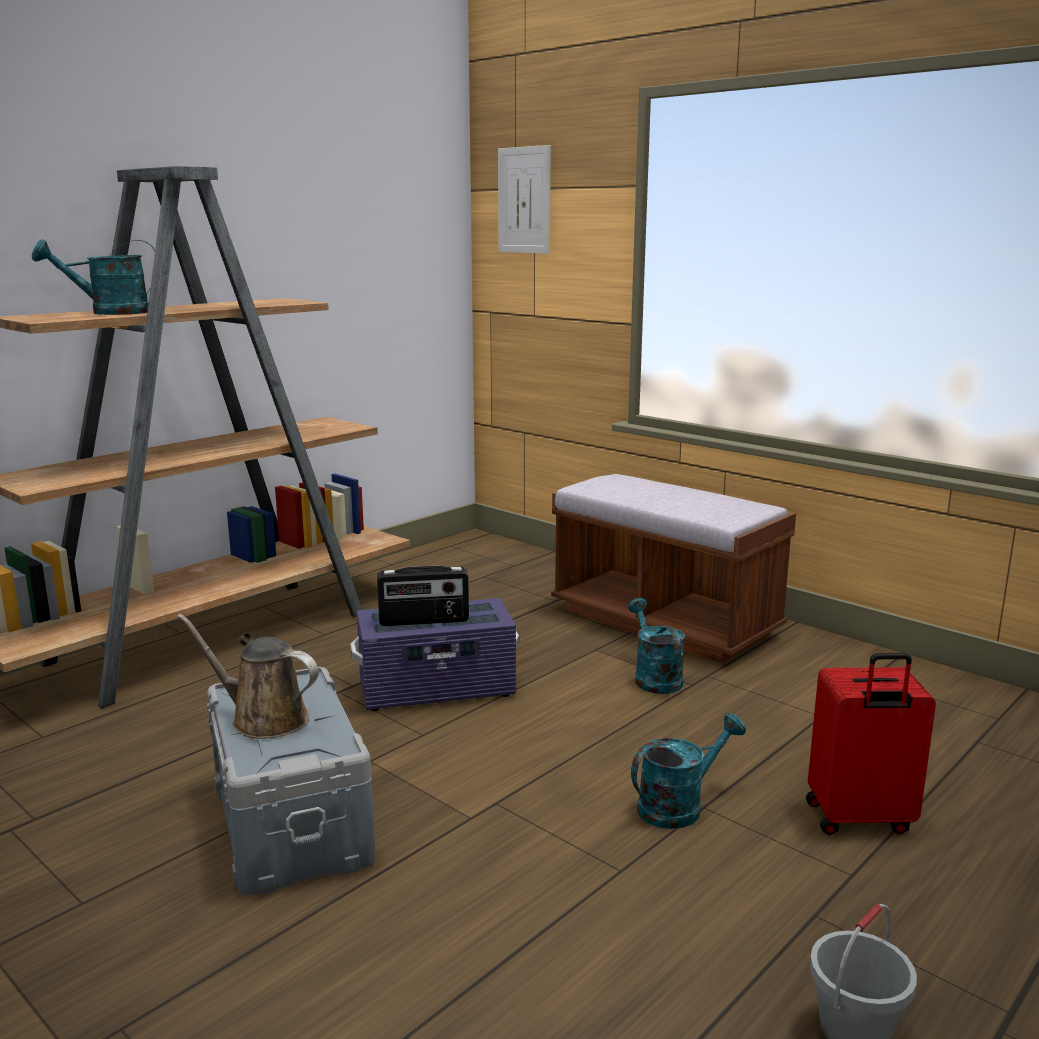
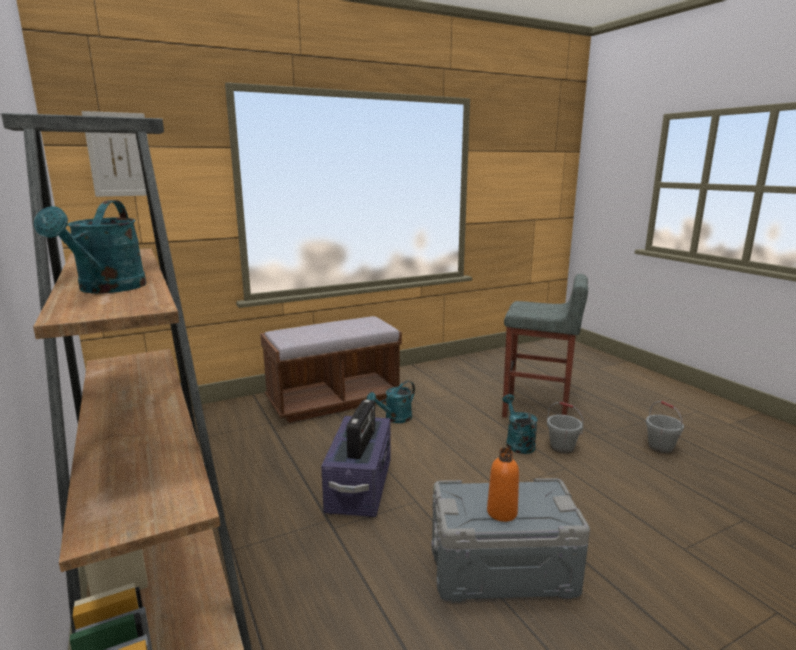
camera: 70 degrees left, 0 degrees up
(263, 719) = (502, 512): brown watering can -> orange bottle
(654, 677) = (394, 419): turquoise watering can -> turquoise watering can turned 45 degrees counterclockwise
(706, 863) = (562, 447): none -> grey bucket
(859, 819) = (537, 410): red suitcase -> grey stool

